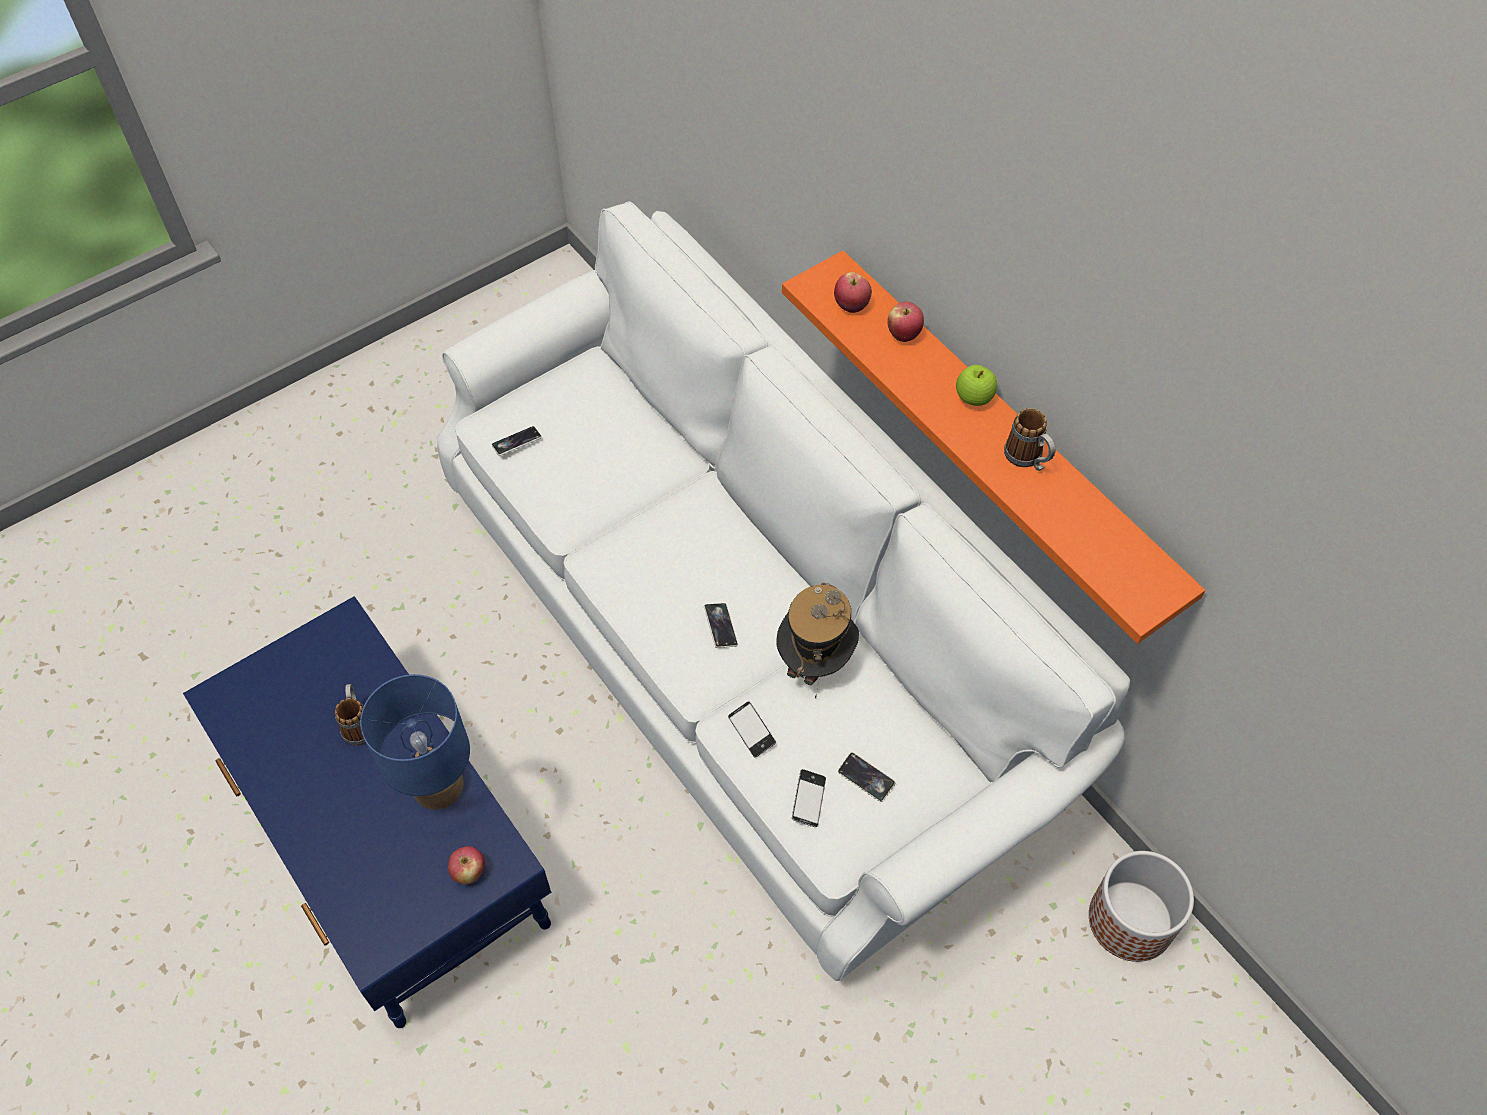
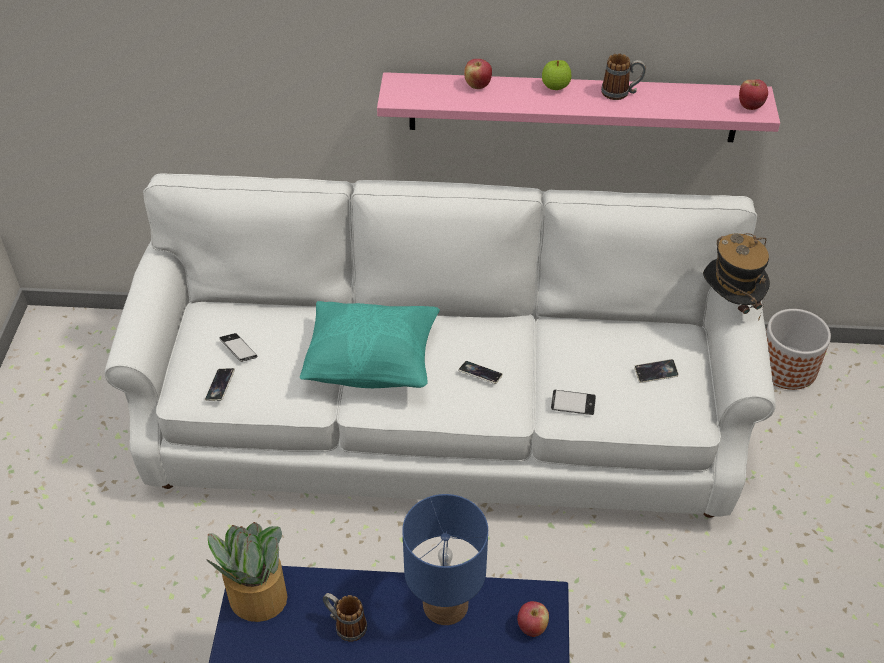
camera: 50 degrees left, 10 degrees down
(335, 639) = (257, 597): none -> potted plant
(651, 534) = (372, 365): none -> turquoise pillow
(808, 800) = (646, 408): phone -> phone (238, 350)
(815, 661) = (552, 344): hat -> hat (729, 305)
(851, 306) = (431, 91): apple -> apple (750, 106)
(1003, 435) = (573, 107): orange shelf -> pink shelf

